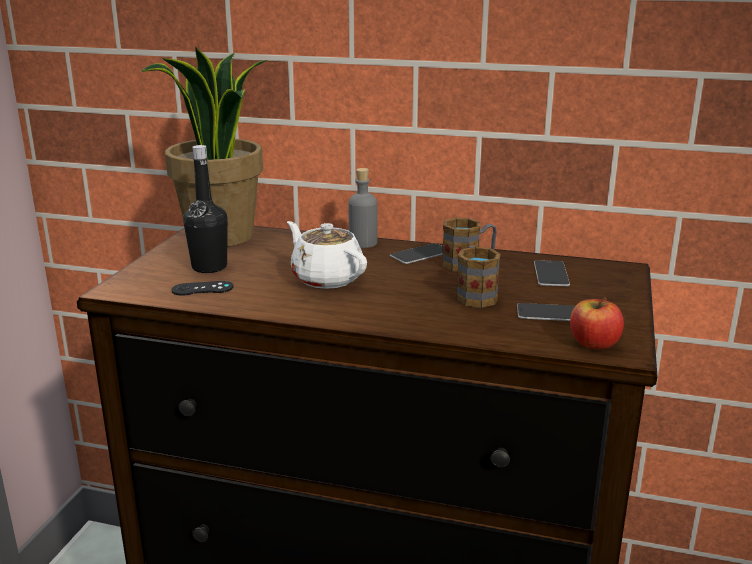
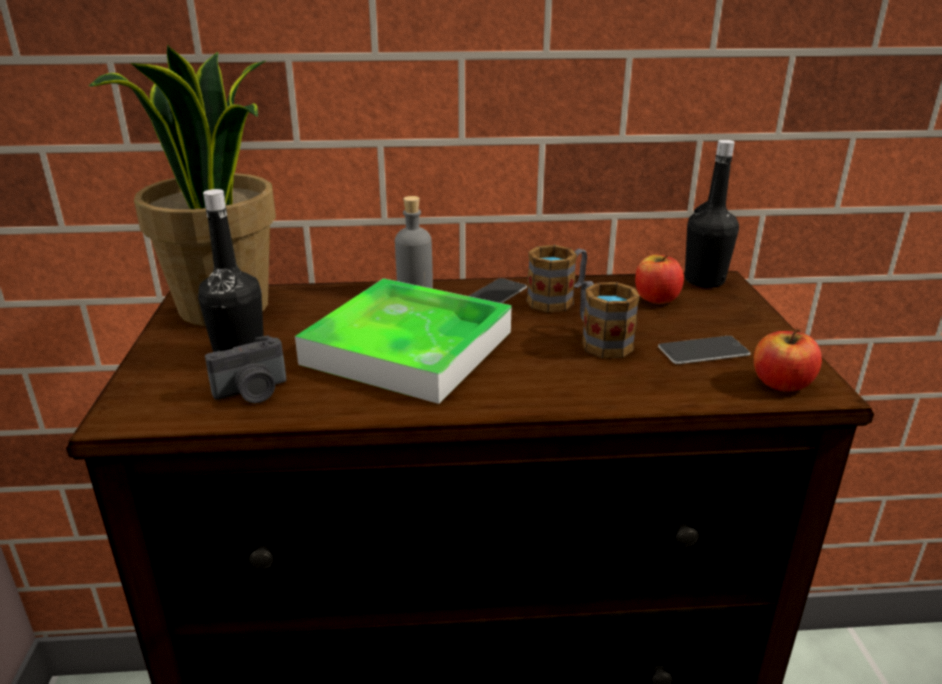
camera: 20 degrees left, 5 degrees up
(202, 289) = (253, 392): black game controller -> camera
(326, 278) = (408, 347): white teapot -> tray
(551, 273) = (656, 298): phone -> apple
(608, 266) = (704, 280): none -> black bottle

